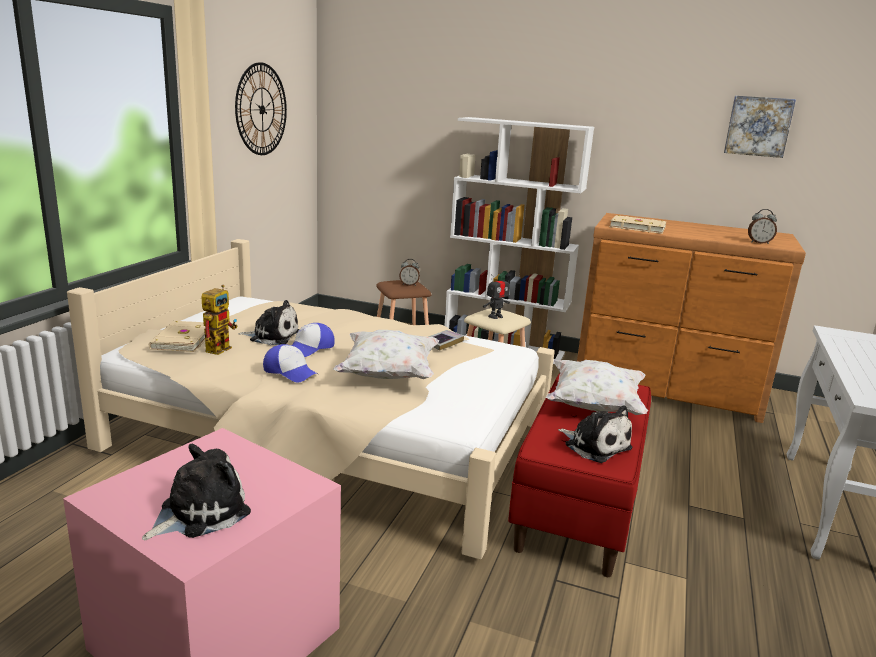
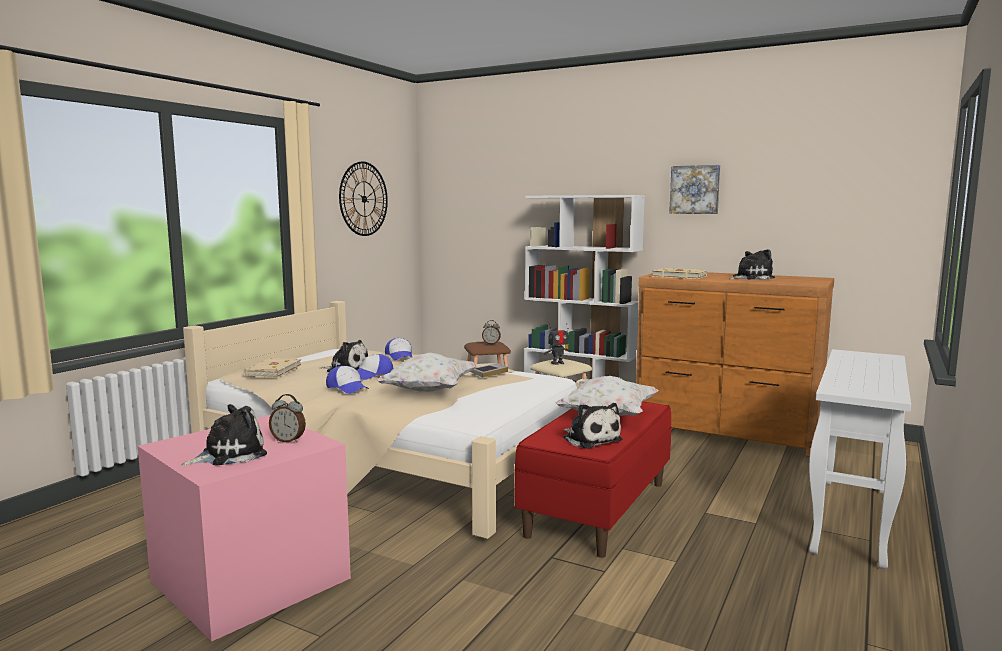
camera: 10 degrees right, 10 degrees down
(220, 347) = (300, 375): toy robot -> none
(327, 314) = (400, 356): none -> cap
(712, 232) = (750, 278): none -> plush toy
(758, 126) = (789, 183): picture -> picture (695, 189)
(759, 242) = (788, 282): alarm clock -> alarm clock (288, 440)

